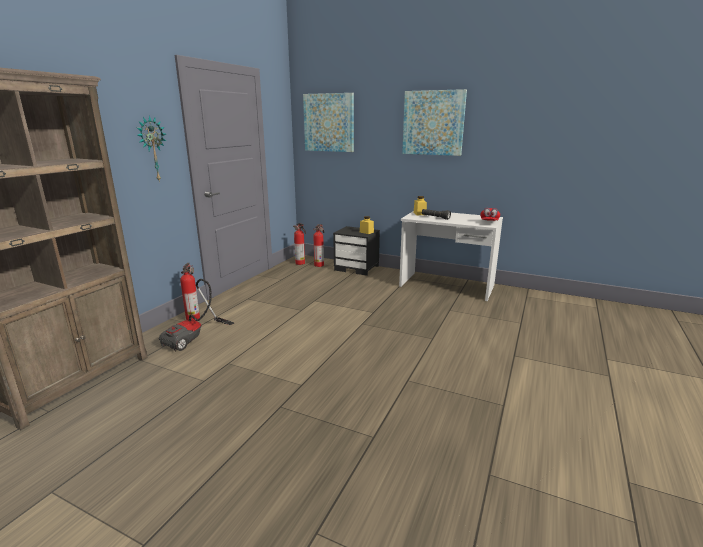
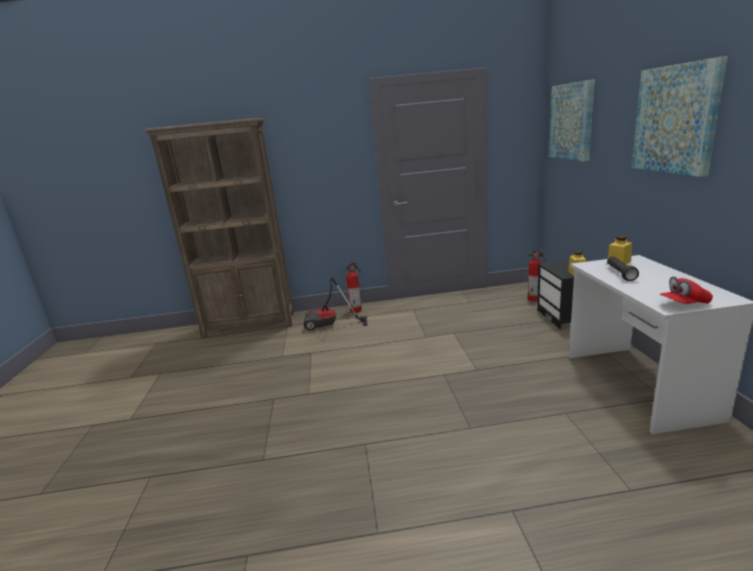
camera: 60 degrees right, 0 degrees up
(152, 149) = (337, 164): wall clock -> none
(300, 263) = (520, 291): fire extinguisher -> none

